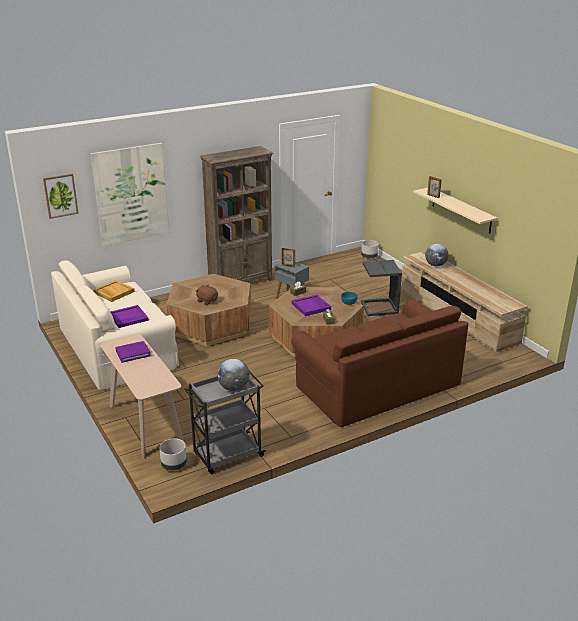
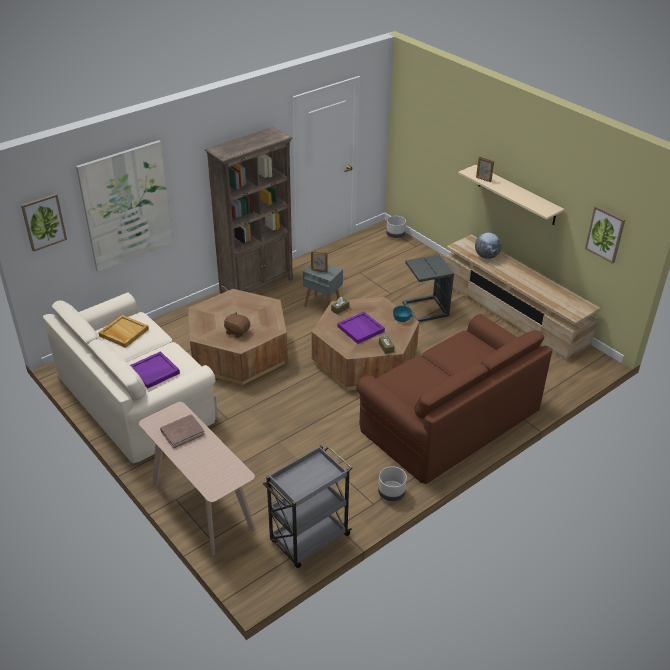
camera: 10 degrees left, 10 degrees up
(133, 353) = (182, 432): purple book -> brown book
(174, 465) = (251, 561): grey planter -> grey planter (391, 493)
(234, 388) = (318, 474): globe -> none
(529, 236) = (605, 234): none -> picture

